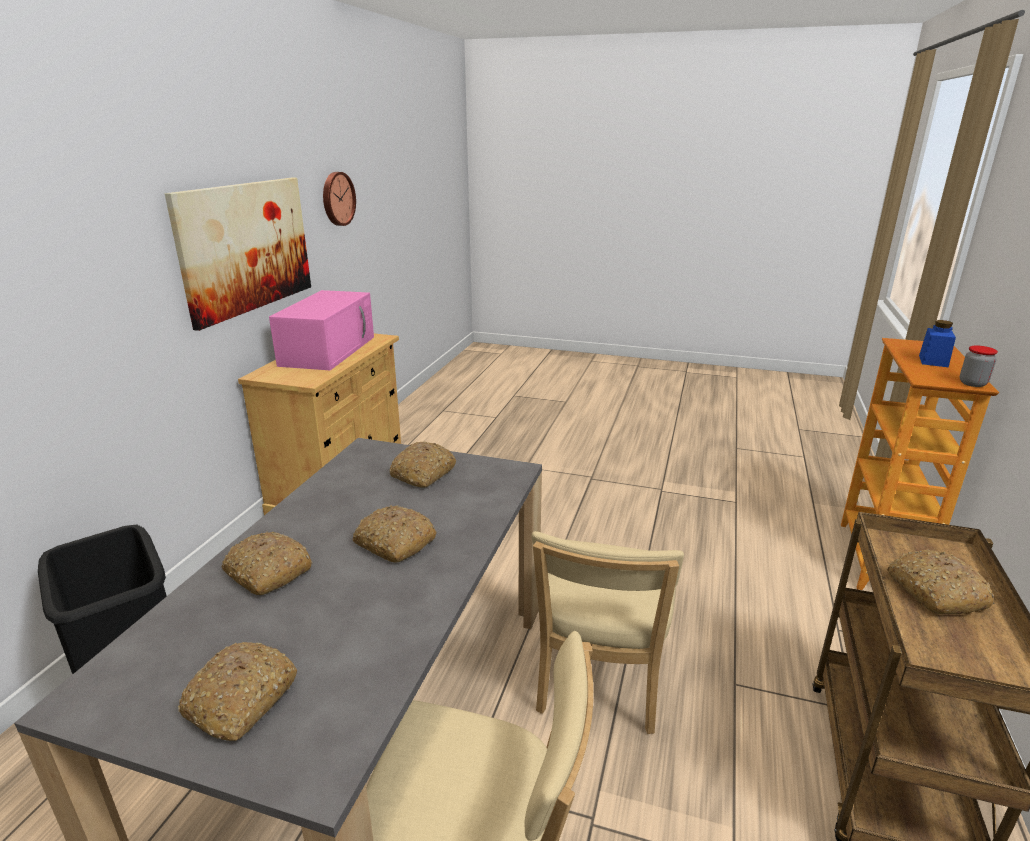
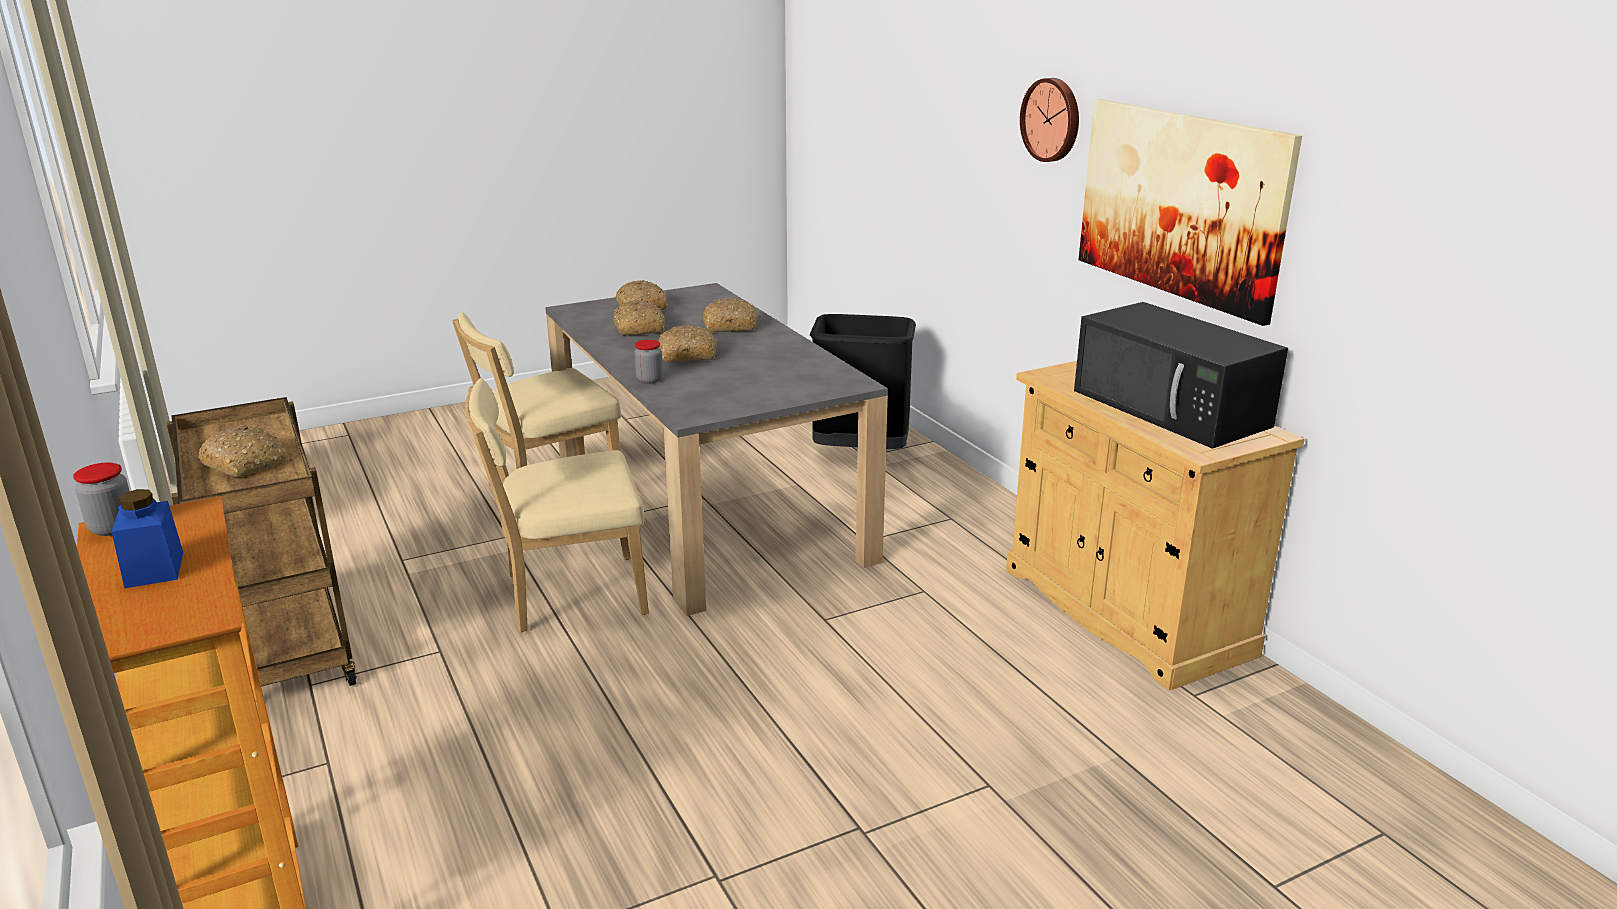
camera: 135 degrees right, 0 degrees up
(328, 350) = (1173, 409): pink microwave -> black microwave
(337, 199) = (1419, 214): wall clock -> wall clock (1052, 119)
(423, 473) = (761, 387): bread -> bread (638, 328)
(481, 524) = (649, 380): none -> jar
(599, 683) = (568, 595): beige chair -> beige chair turned 75 degrees counterclockwise

